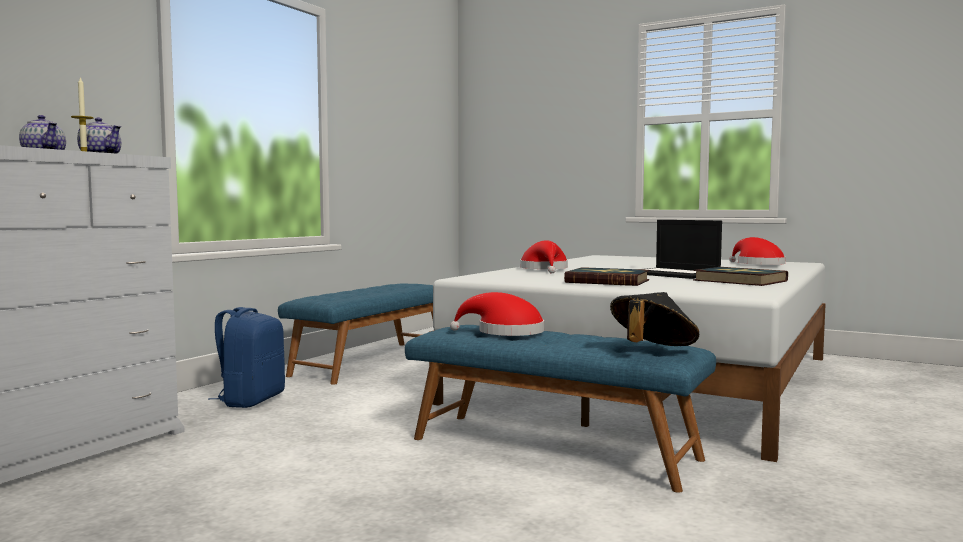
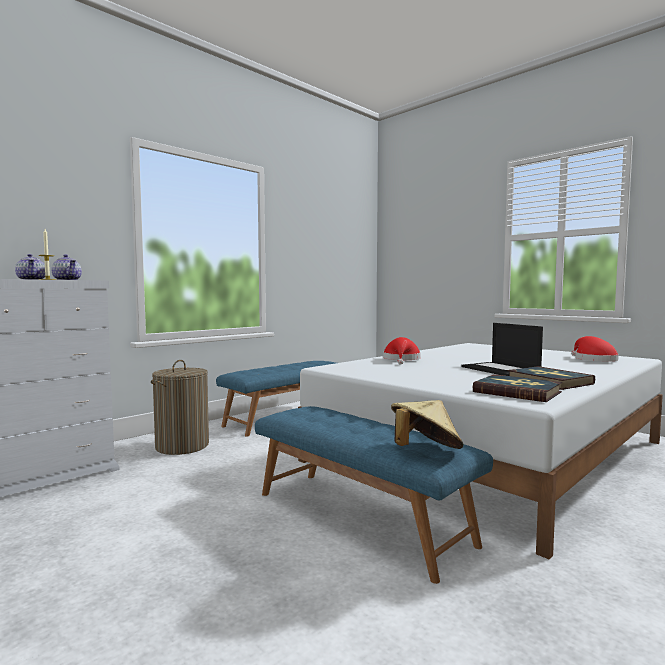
camera: 15 degrees right, 0 degrees up
(251, 400) = (182, 446): blue backpack -> laundry basket
(505, 332) = (328, 419): red hat -> none
(607, 281) = (431, 376): book -> book (517, 392)
(652, 350) = (425, 451): black hat -> beige hat

